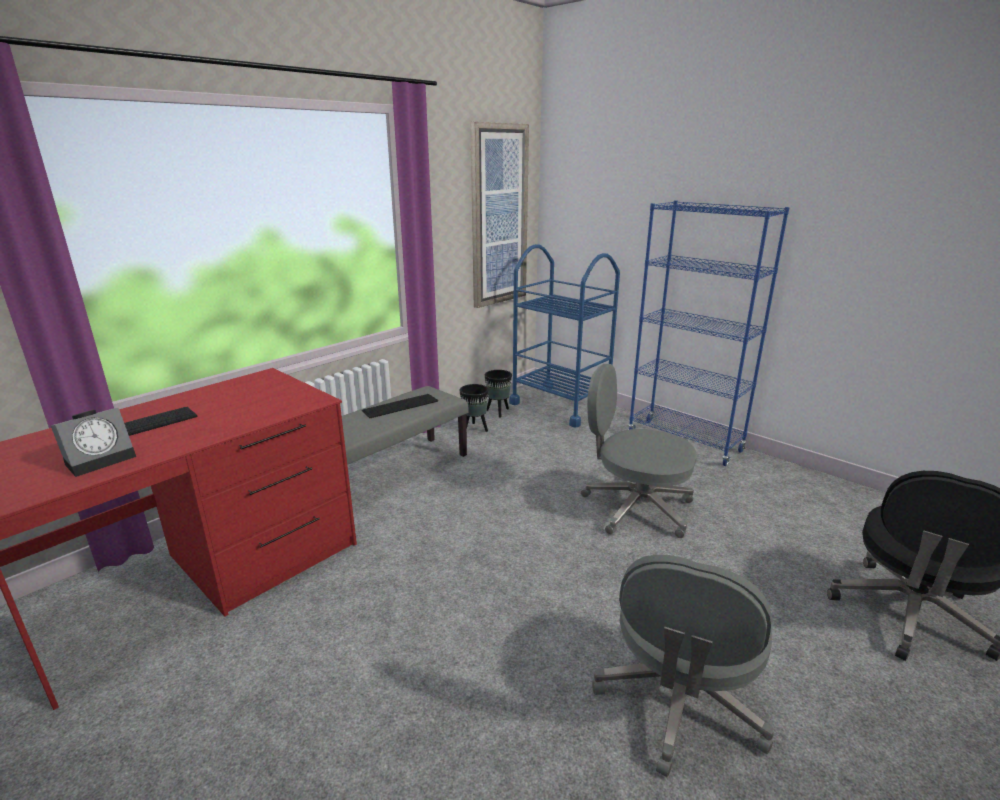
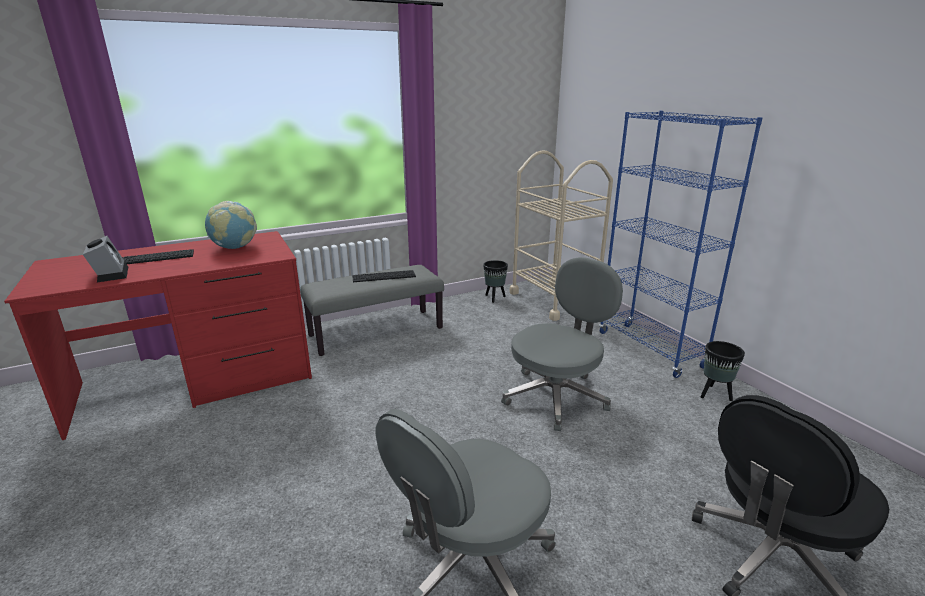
camera: 20 degrees right, 0 degrees up
(102, 459) = (110, 274): alarm clock -> alarm clock turned 90 degrees counterclockwise
(243, 397) = (235, 248): none -> globe
(474, 429) = (464, 308): black planter -> black planter (714, 394)
(498, 217) = (511, 124): picture -> none
(560, 405) = (553, 300): blue cart -> beige cart
(635, 507) = (556, 396): grey office chair -> grey office chair turned 90 degrees clockwise

